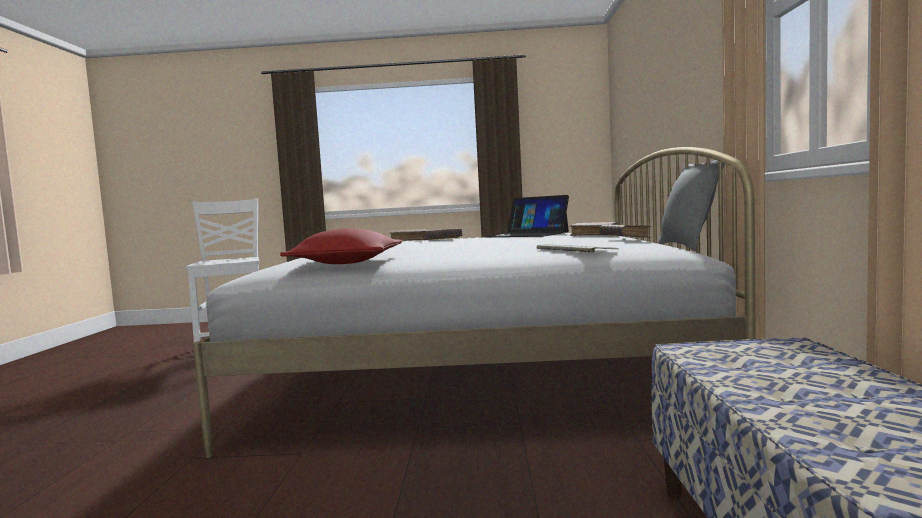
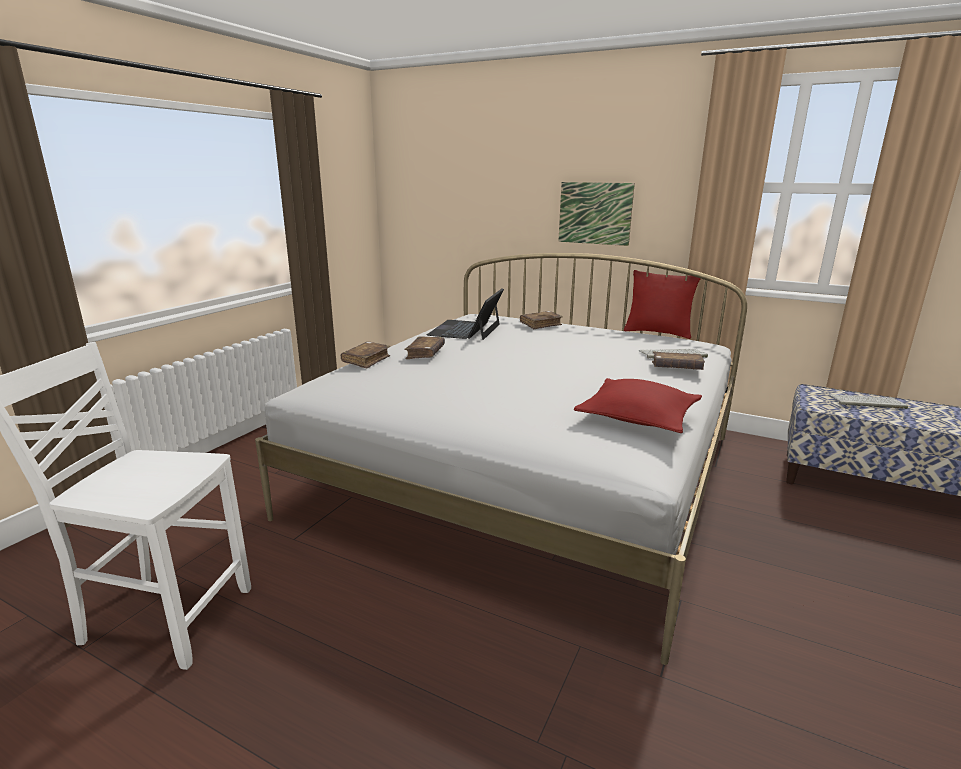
camera: 65 degrees left, 15 degrees up
(528, 234) = (466, 330): laptop -> laptop turned 135 degrees clockwise
(624, 238) = (599, 329): brown book -> brown book (676, 368)
(688, 102) = (595, 213): none -> picture
(688, 246) = (657, 333): grey pillow -> red pillow
(812, 371) = (866, 402): none -> keyboard

